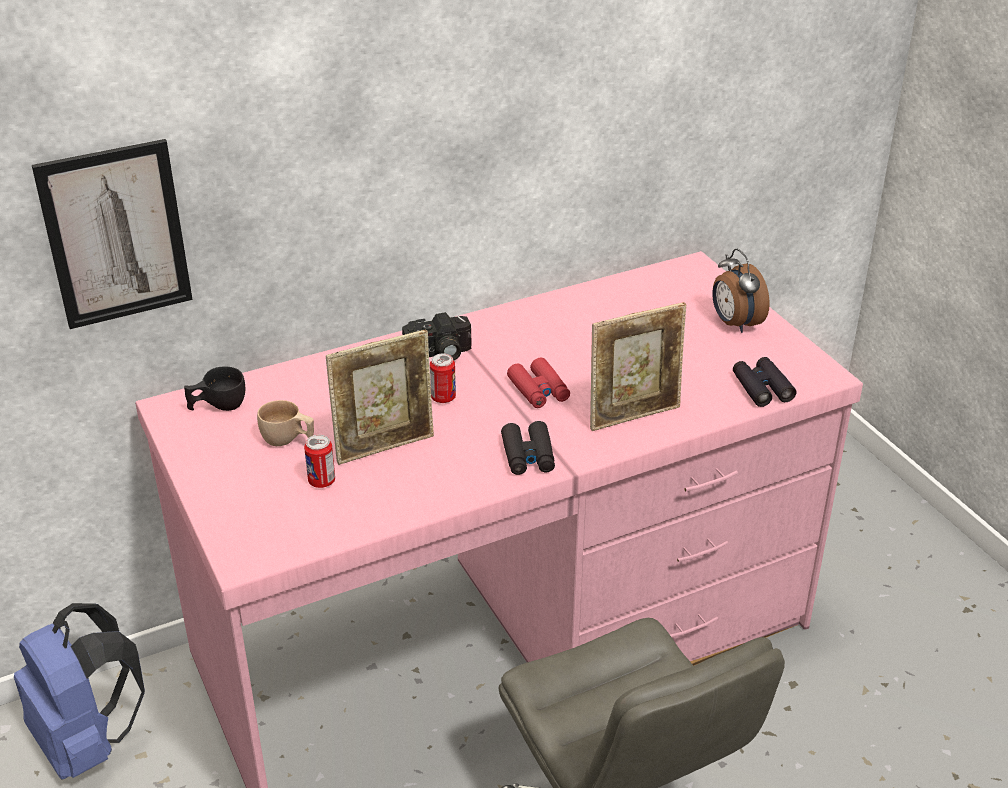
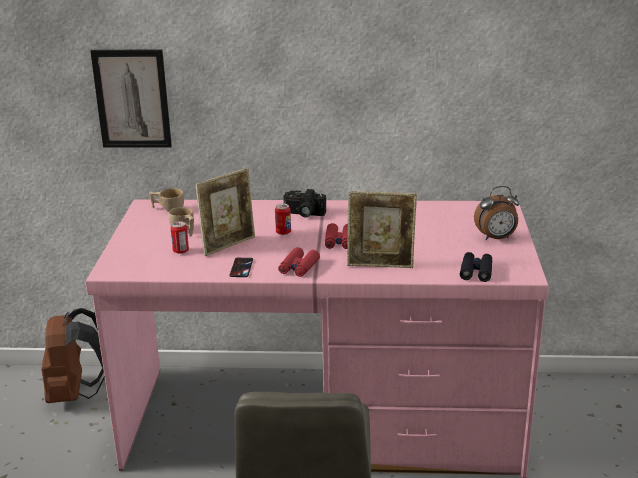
camera: 30 degrees right, 10 degrees down
(88, 742) = (75, 394): blue backpack -> brown backpack
(217, 406) = (168, 209): black cup -> beige cup
(385, 446) = (228, 245): picture frame -> picture frame turned 45 degrees counterclockwise
(446, 483) = (241, 268): none -> phone
(528, 456) = (298, 267): black binoculars -> red binoculars
(734, 324) = (496, 238): alarm clock -> alarm clock turned 105 degrees counterclockwise

